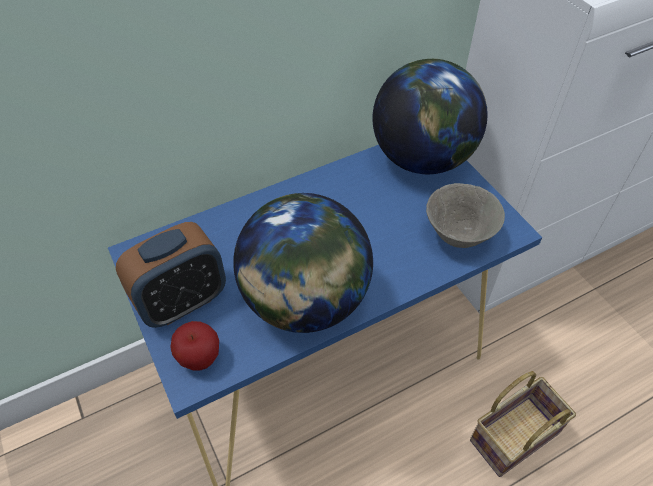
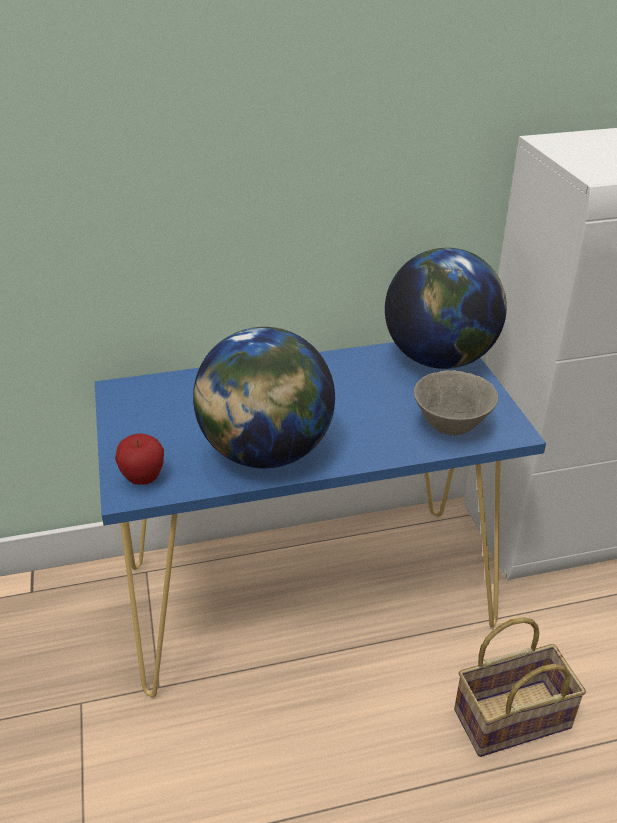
camera: 15 degrees right, 15 degrees down
(182, 301) = (146, 432): alarm clock -> none

